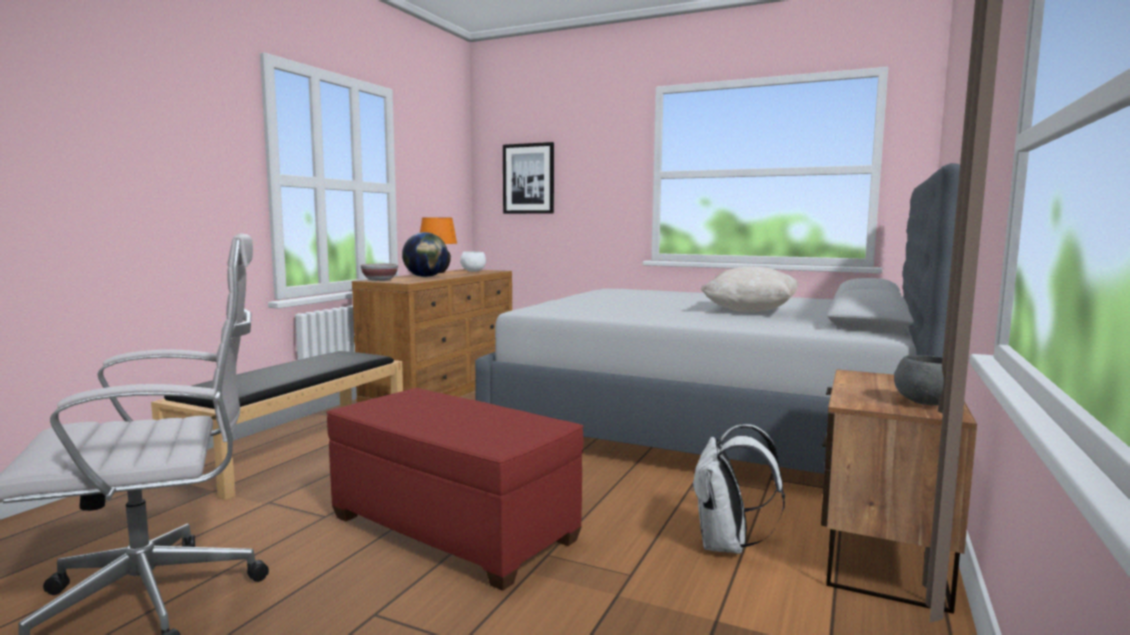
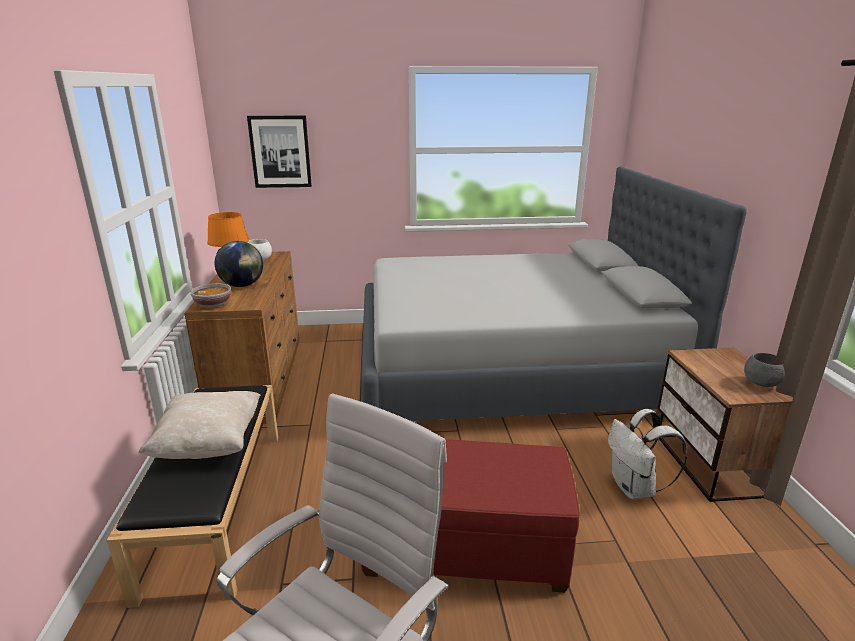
camera: 30 degrees left, 15 degrees up
(750, 311) = (552, 289): beige pillow -> beige pillow (209, 444)

